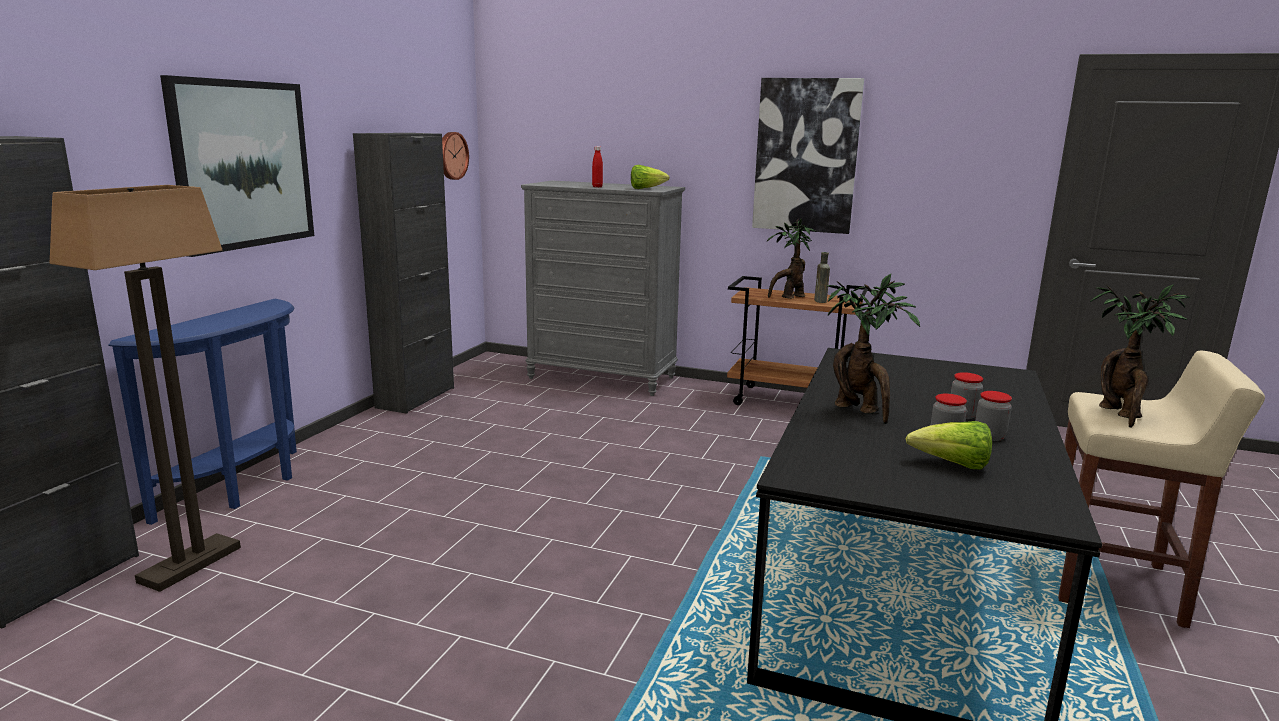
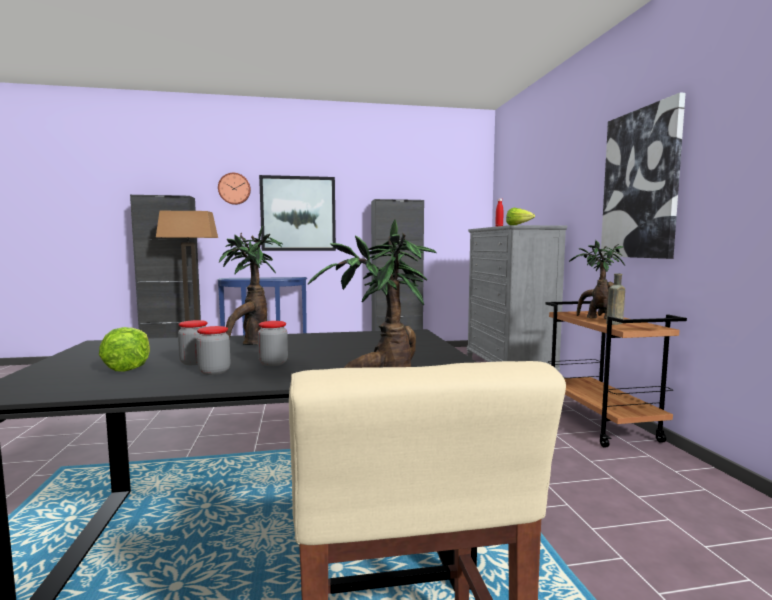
camera: 60 degrees right, 10 degrees down
(451, 155) = (461, 217): wall clock -> wall clock (234, 188)

